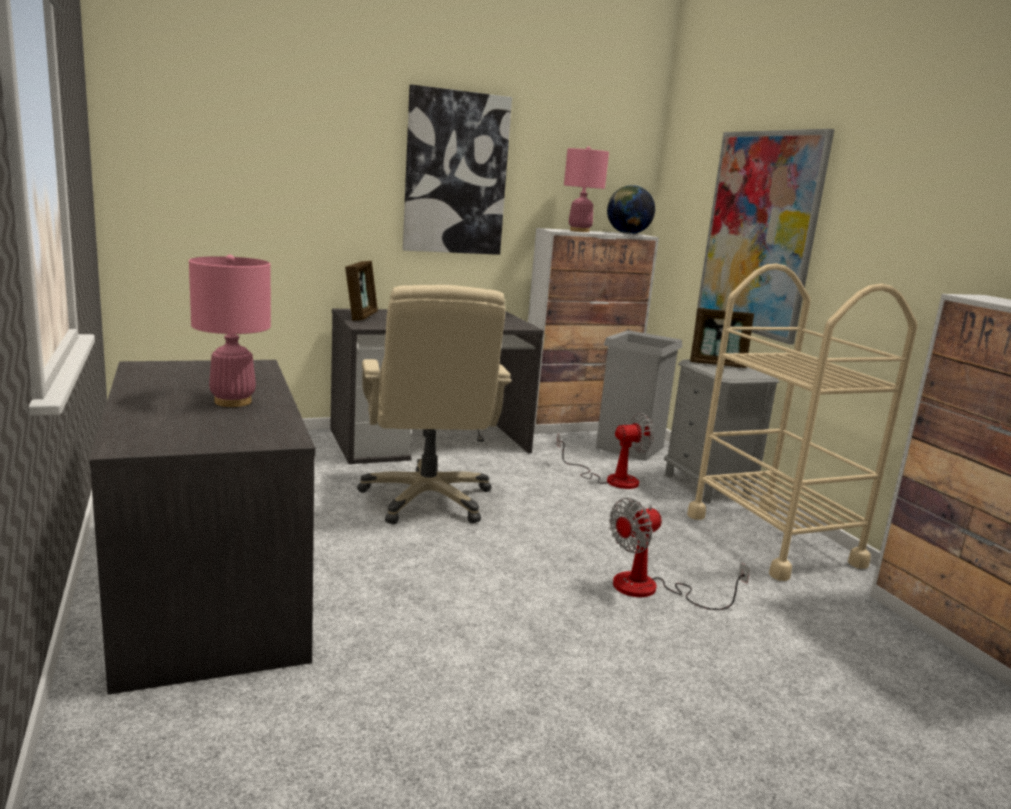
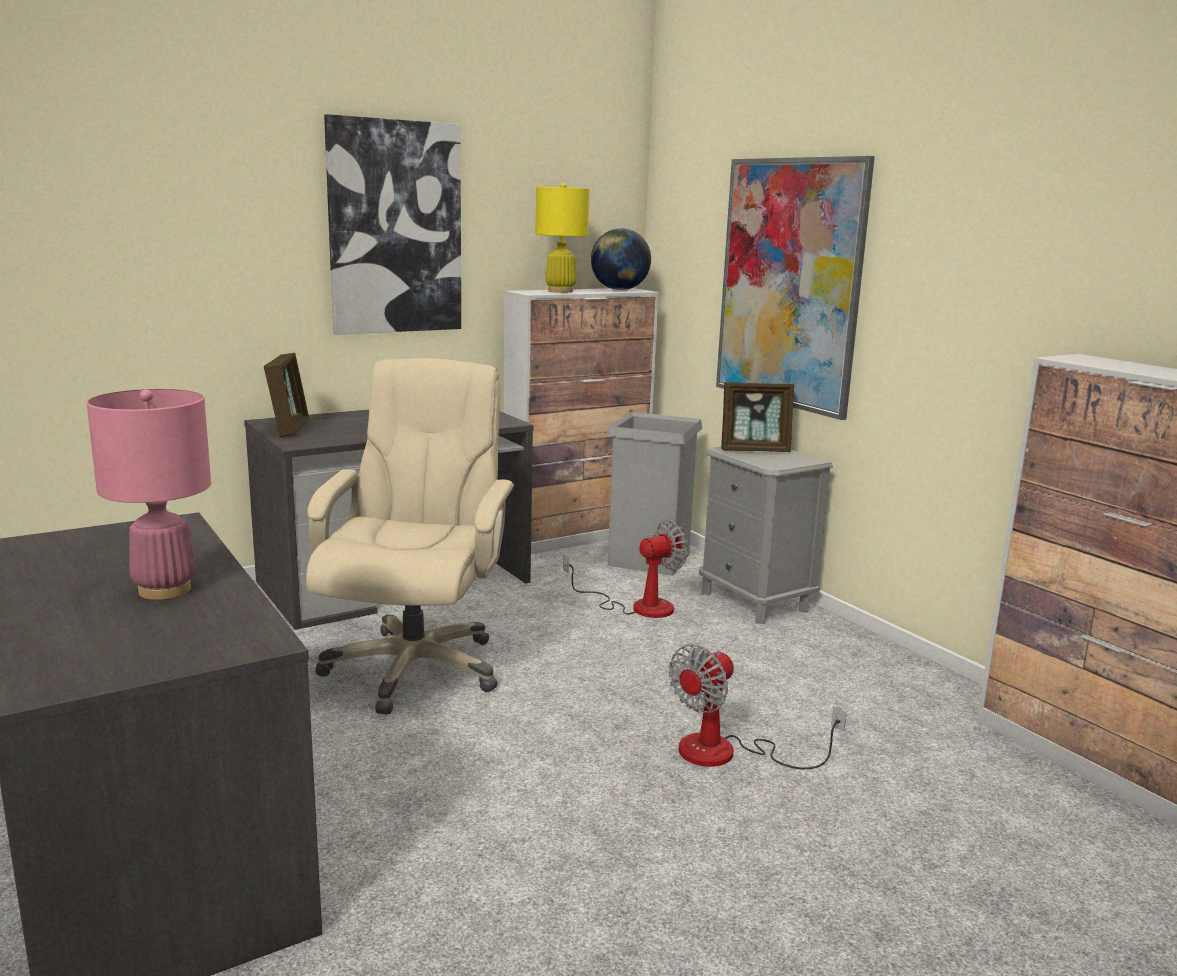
camera: 10 degrees left, 0 degrees up
(427, 499) = (414, 667): beige office chair -> beige office chair turned 150 degrees counterclockwise
(579, 231) = (560, 291): pink table lamp -> yellow table lamp
(773, 539) = (849, 663): beige cart -> none

